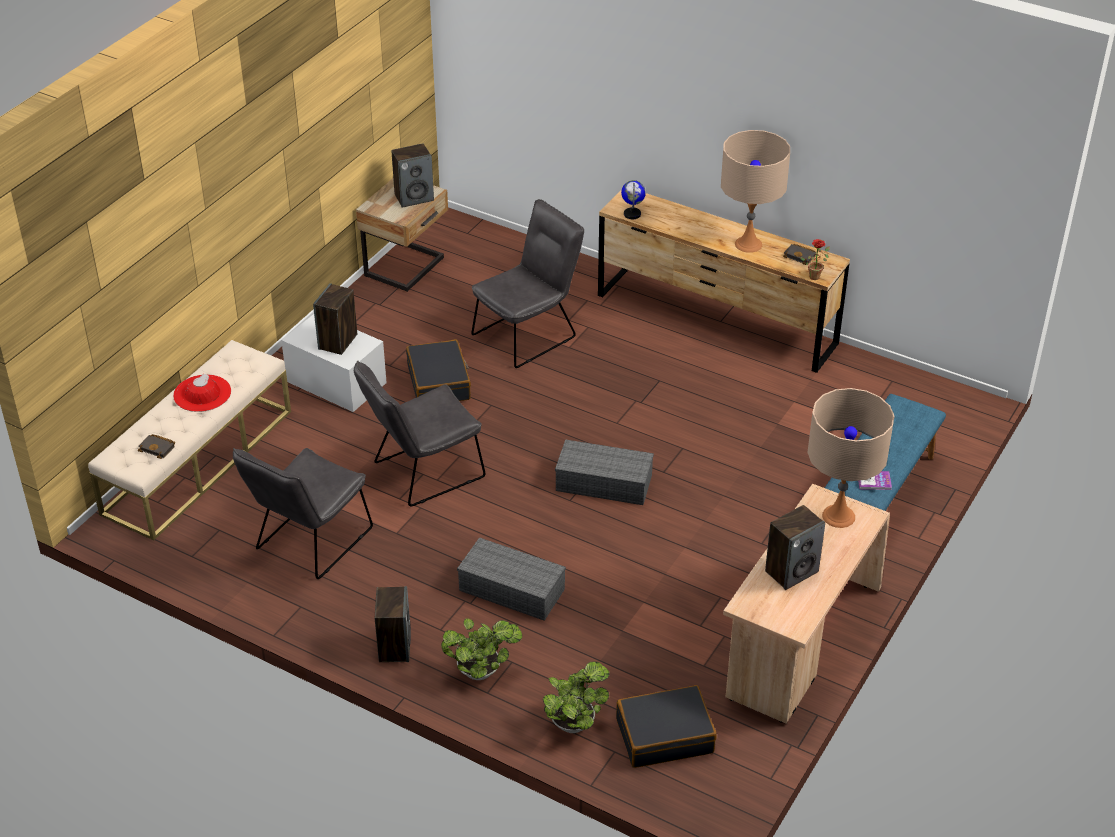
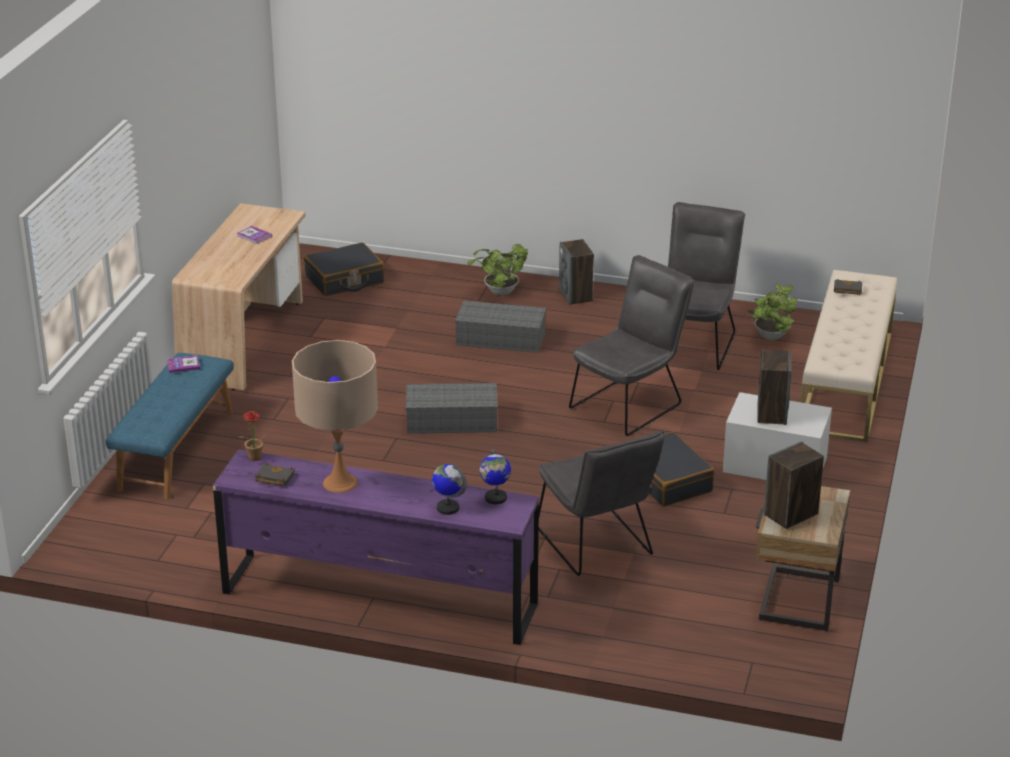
camera: 165 degrees right, 10 degrees down
(202, 393) = (851, 331): red hat -> none
(529, 333) = (597, 546): grey chair -> grey chair turned 60 degrees counterclockwise
(575, 722) = (415, 277): potted plant -> potted plant (770, 337)
(671, 212) = (447, 508): none -> globe
(716, 319) = (379, 598): brown dresser -> purple dresser
(791, 571) = (254, 236): speaker -> book
(838, 516) = (217, 271): beige table lamp -> none

